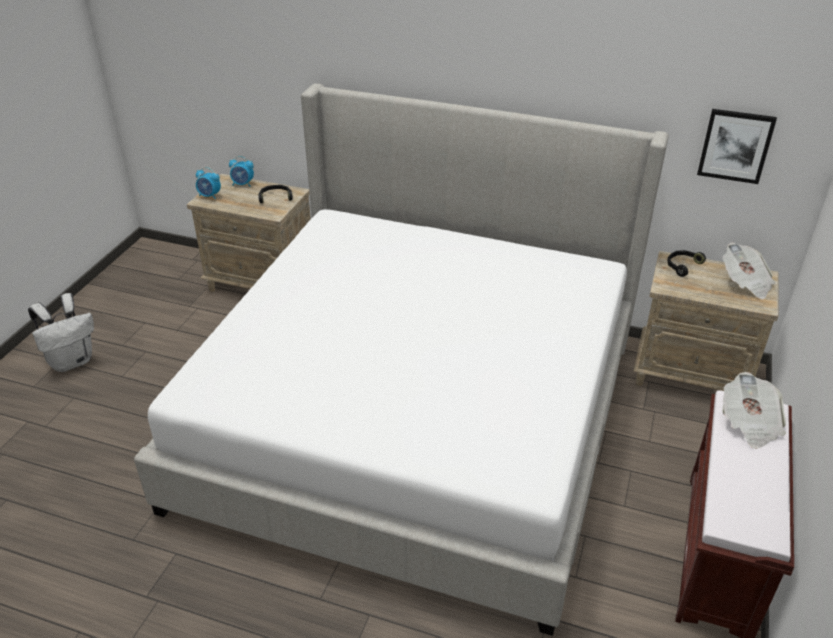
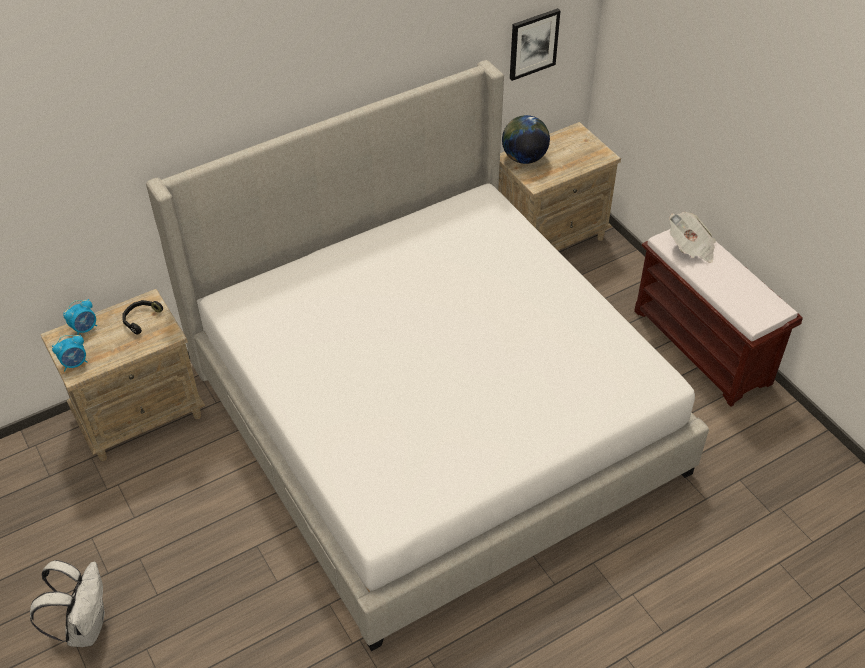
camera: 50 degrees left, 10 degrees up
(682, 266) = (524, 158): black headphones -> globe
(745, 283) = (574, 145): newspaper -> none

